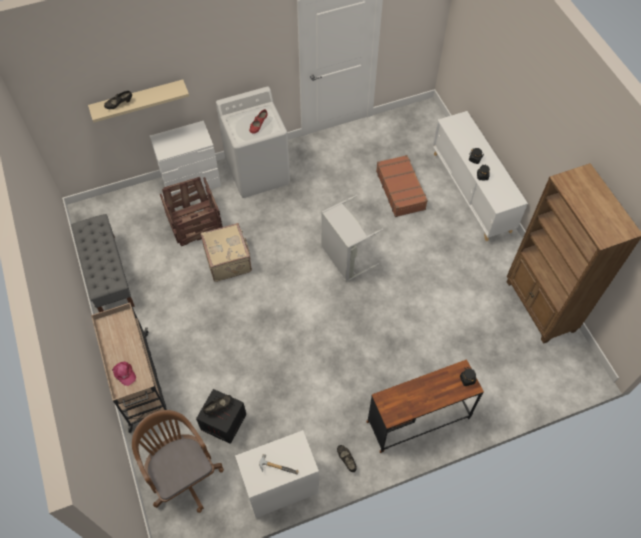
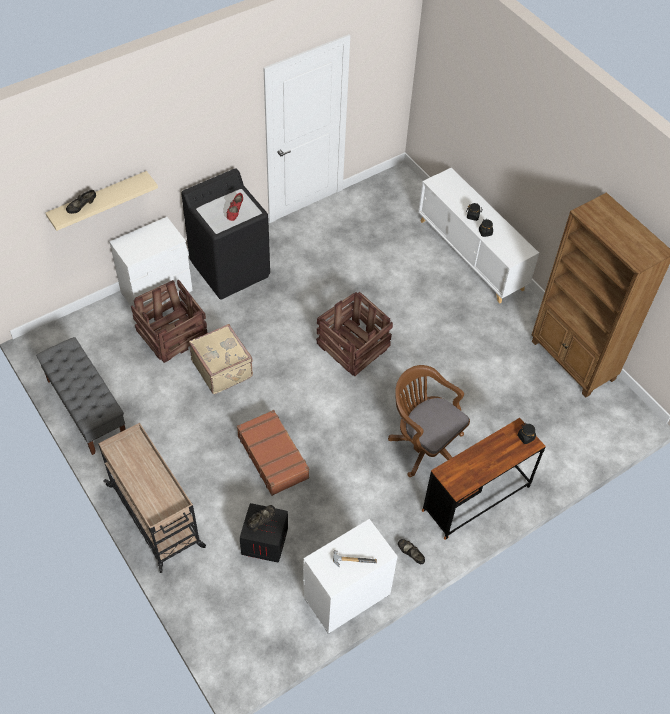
camera: 15 degrees left, 5 degrees down
(124, 373) = (153, 499): pink cap -> none
(182, 473) = (233, 604): brown office chair -> brown office chair (424, 444)
(258, 172) = (230, 269): white washing machine -> black washing machine
(344, 259) = (352, 346): grey laundry basket -> crate
(400, 190) = (394, 264): brown suitcase -> brown suitcase (273, 456)

